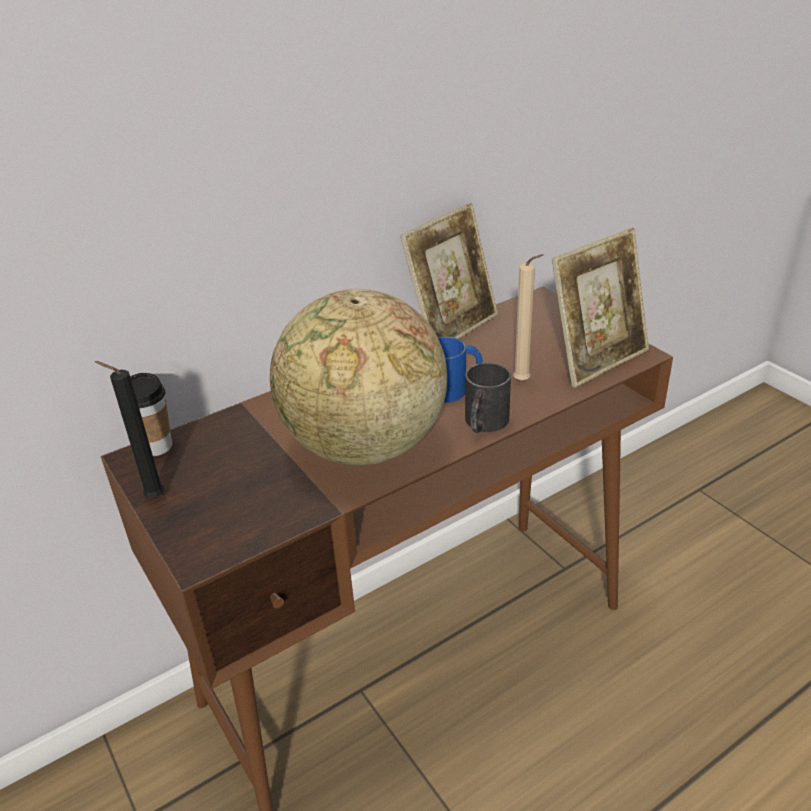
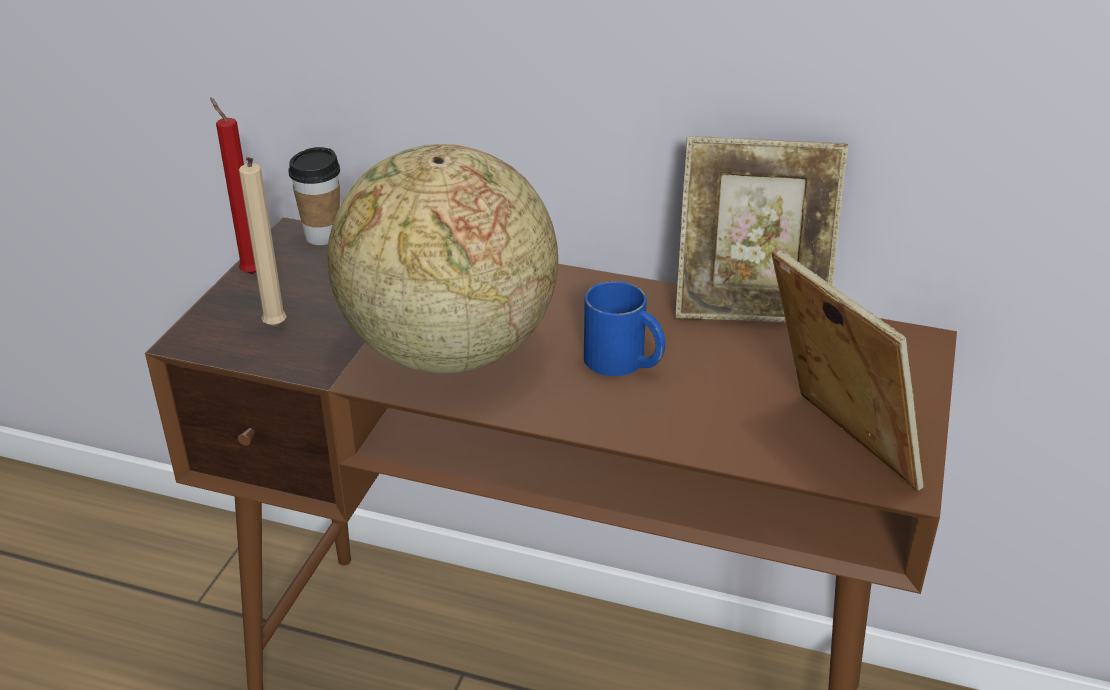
camera: 50 degrees right, 0 degrees up
(152, 498) = (250, 272): black candle -> red candle
(483, 424) = (579, 414): black mug -> none
(524, 382) = (704, 409): beige candle -> beige candle (275, 328)
(597, 360) = (833, 449): picture frame -> picture frame turned 135 degrees counterclockwise

